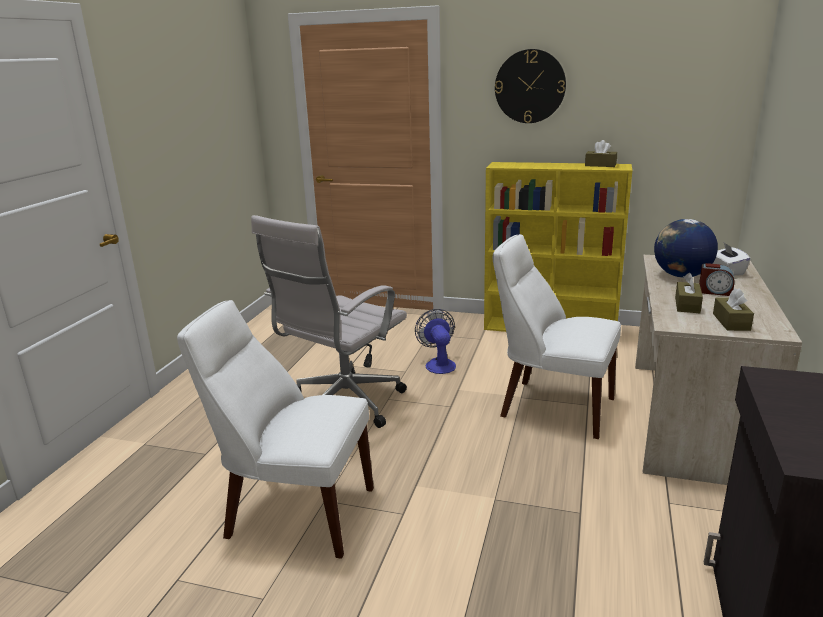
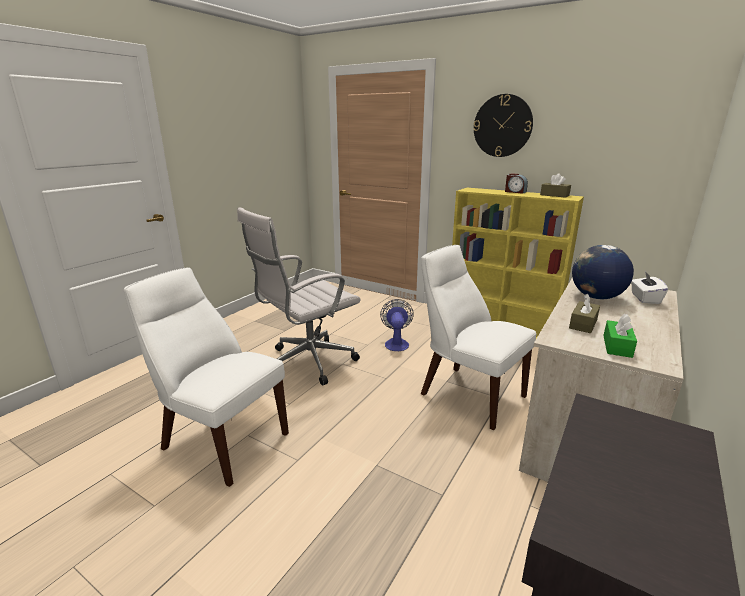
camera: 15 degrees right, 0 degrees up
(715, 292) = (620, 315): alarm clock -> alarm clock (515, 192)
(731, 322) = (617, 346): brown tissue box -> green tissue box

